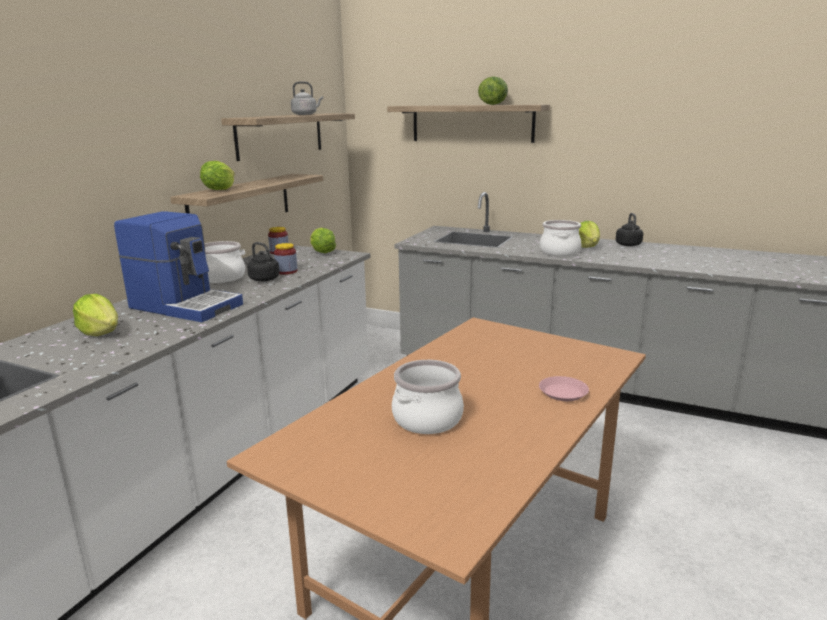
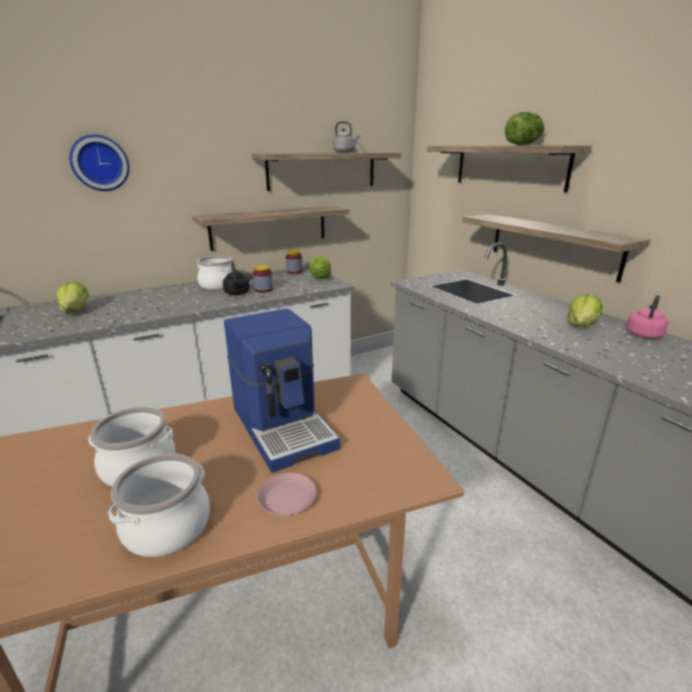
camera: 35 degrees right, 5 degrees up
(74, 136) = (100, 163): none -> wall clock
(186, 305) = (153, 303): coffee machine -> coffee machine (284, 426)
(219, 189) = (236, 213): lettuce -> none
(527, 188) = (553, 245): none -> shelf
(559, 252) = (534, 324): cooking pot -> cooking pot (167, 526)
(628, 244) = (644, 334): black kettle -> pink kettle

